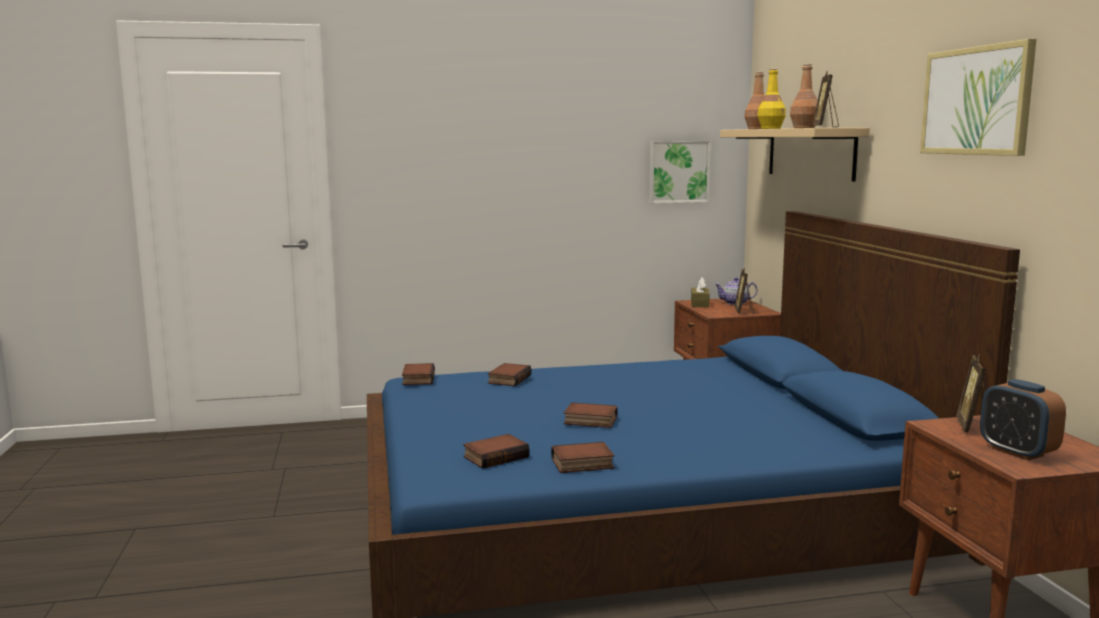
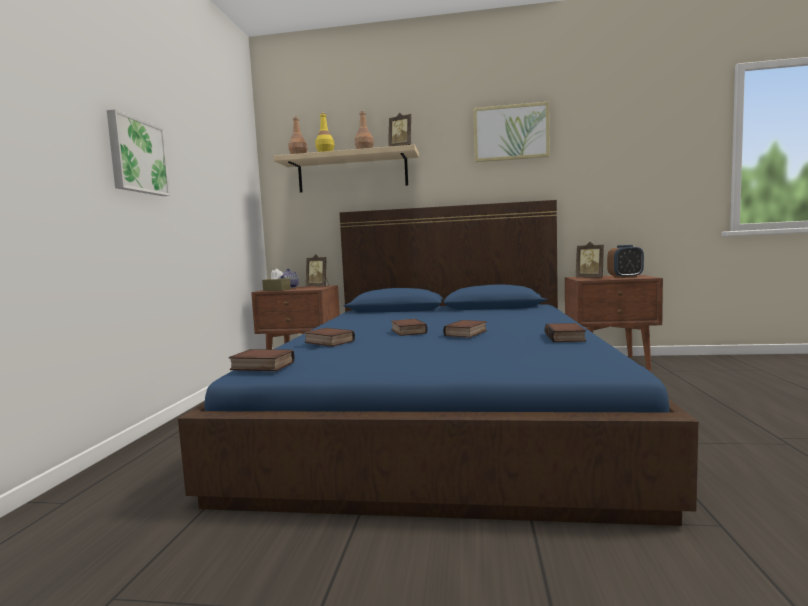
camera: 70 degrees left, 5 degrees down
(496, 456) = (544, 351): book -> book (407, 331)
(678, 171) = (236, 187): picture -> picture (137, 156)

